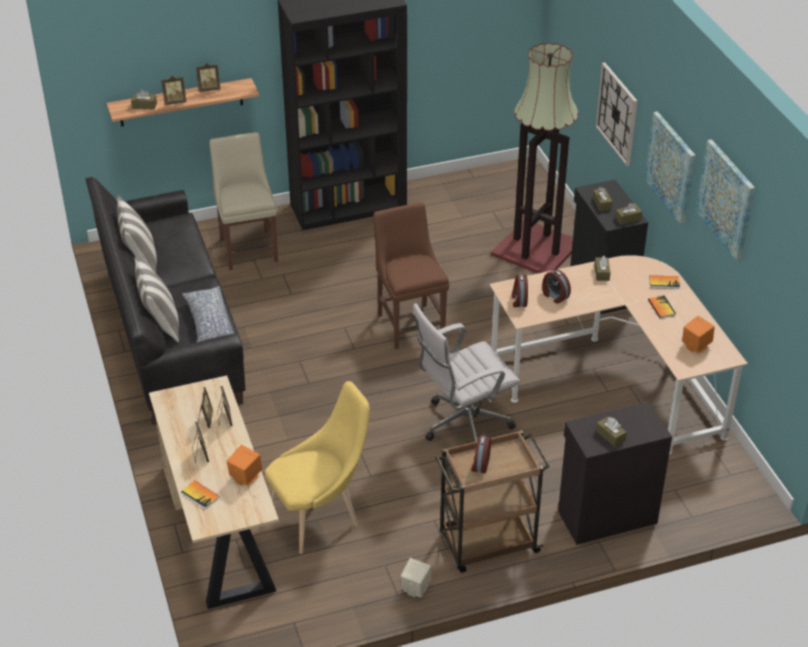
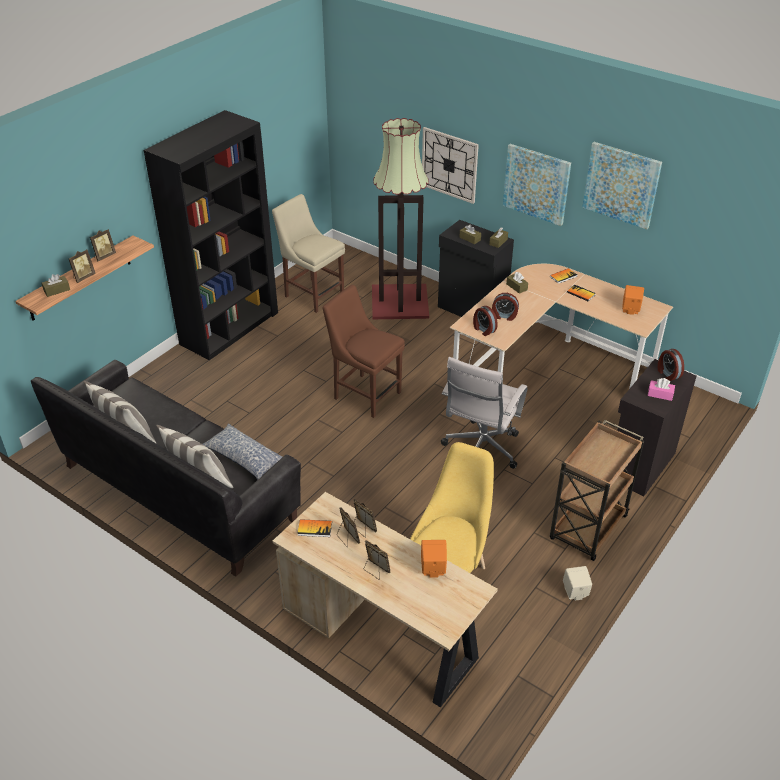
camera: 35 degrees left, 0 degrees up
(200, 495) = (413, 605): book -> book (314, 529)
(248, 248) = (177, 392): beige chair -> beige chair (312, 294)
(480, 464) = (595, 461): alarm clock -> alarm clock (668, 374)
(610, 436) = (660, 394): brown tissue box -> pink tissue box

